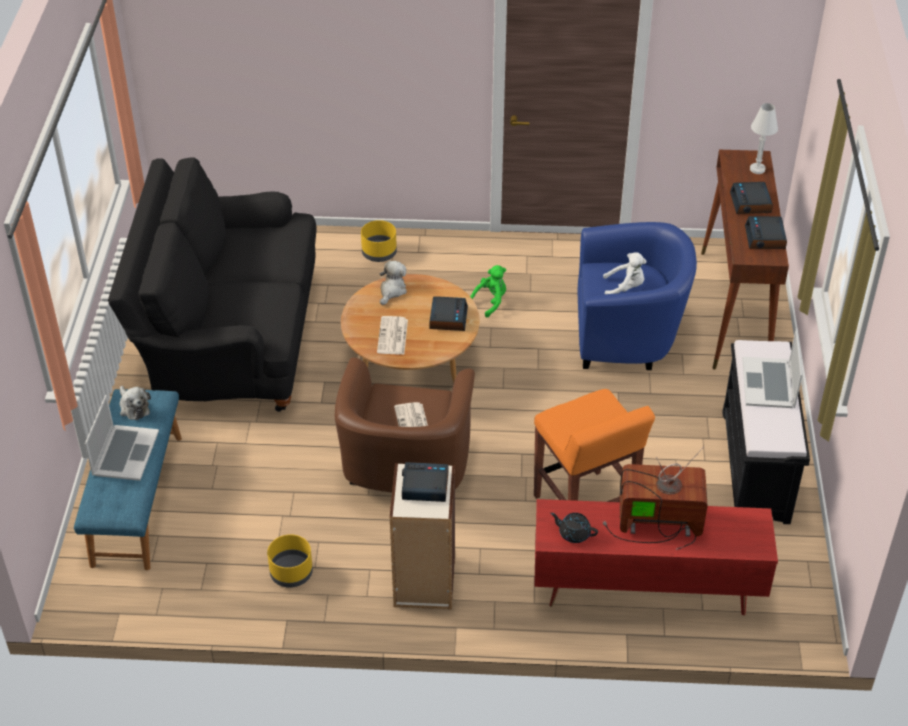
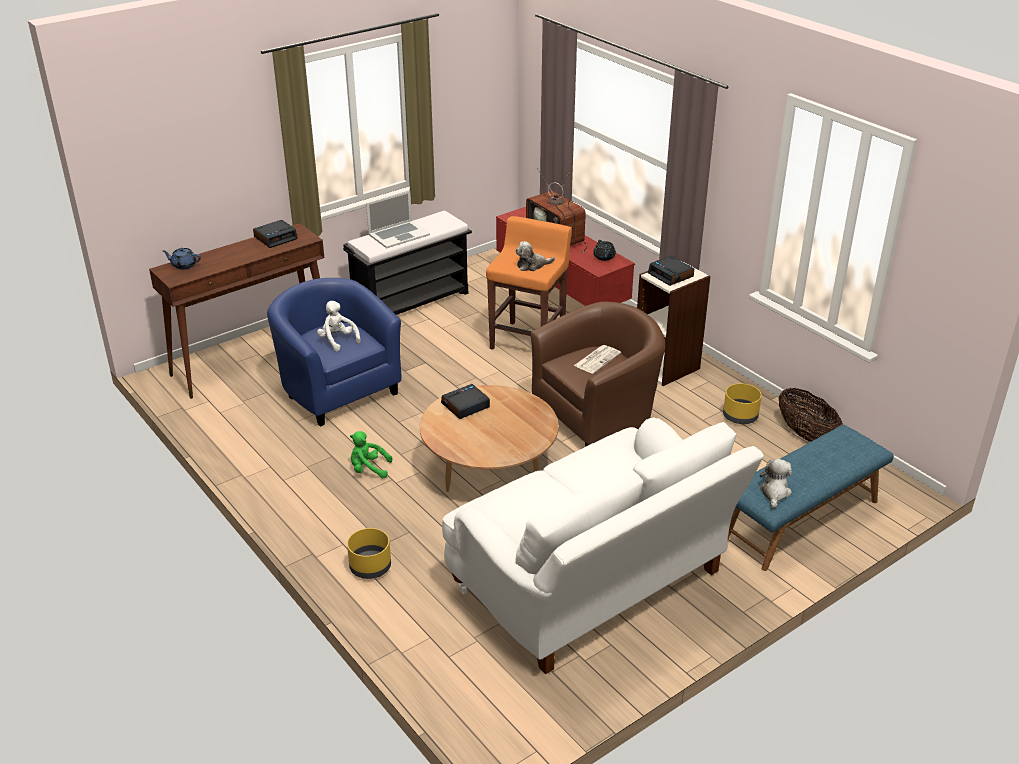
camera: 130 degrees left, 10 degrees down
(125, 453) = (814, 466): laptop -> none
(212, 598) = (806, 435): none -> basket
(230, 341) = (593, 585): black sofa -> white sofa
(392, 290) = (468, 448): plush toy -> plush toy (532, 265)
(393, 336) = (520, 420): newspaper -> none
(751, 203) = (236, 254): alarm clock -> none
(757, 169) = (183, 265): white table lamp -> blue teapot

